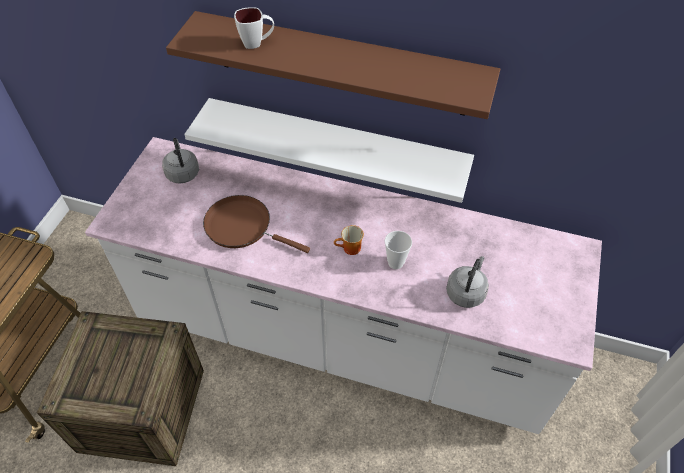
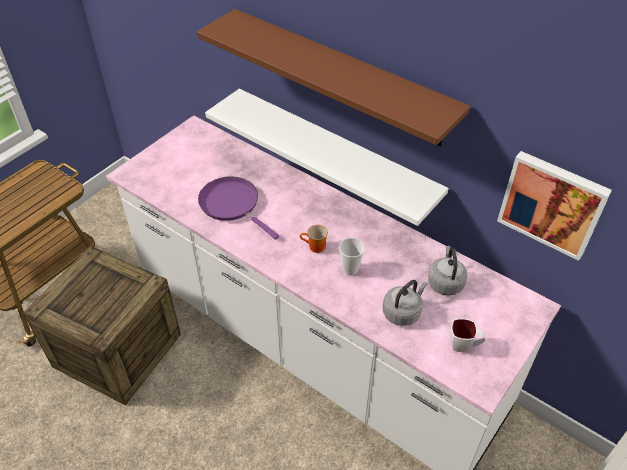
camera: 20 degrees right, 5 degrees down
(182, 172) = (203, 149): grey kettle -> grey kettle (445, 282)
(242, 226) = (232, 204): brown frying pan -> purple frying pan
(257, 43) = (270, 42): white mug -> white mug (464, 346)
(593, 148) = (552, 203): none -> picture

